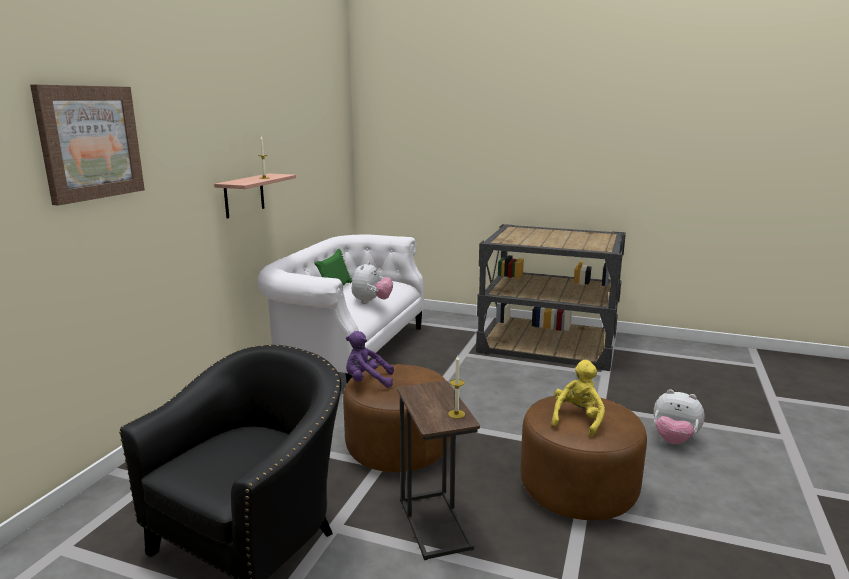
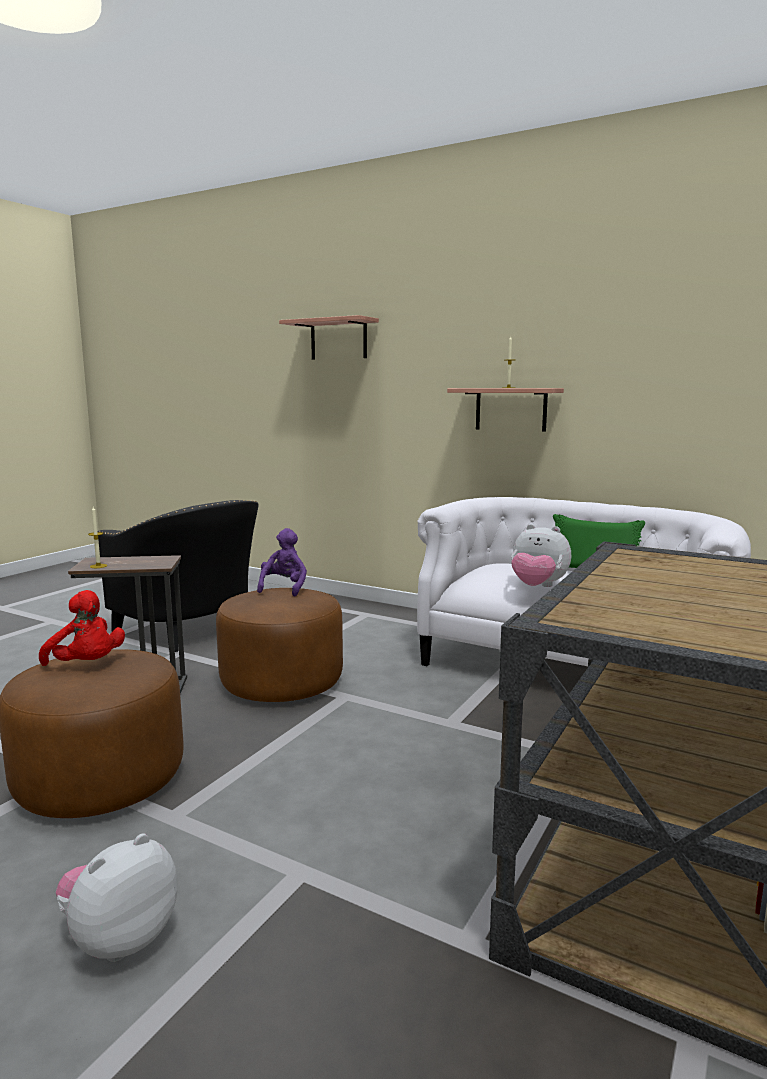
camera: 100 degrees right, 5 degrees down
(90, 142) = (338, 339): picture -> shelf
(577, 419) = (87, 665): yellow plush toy -> red plush toy

